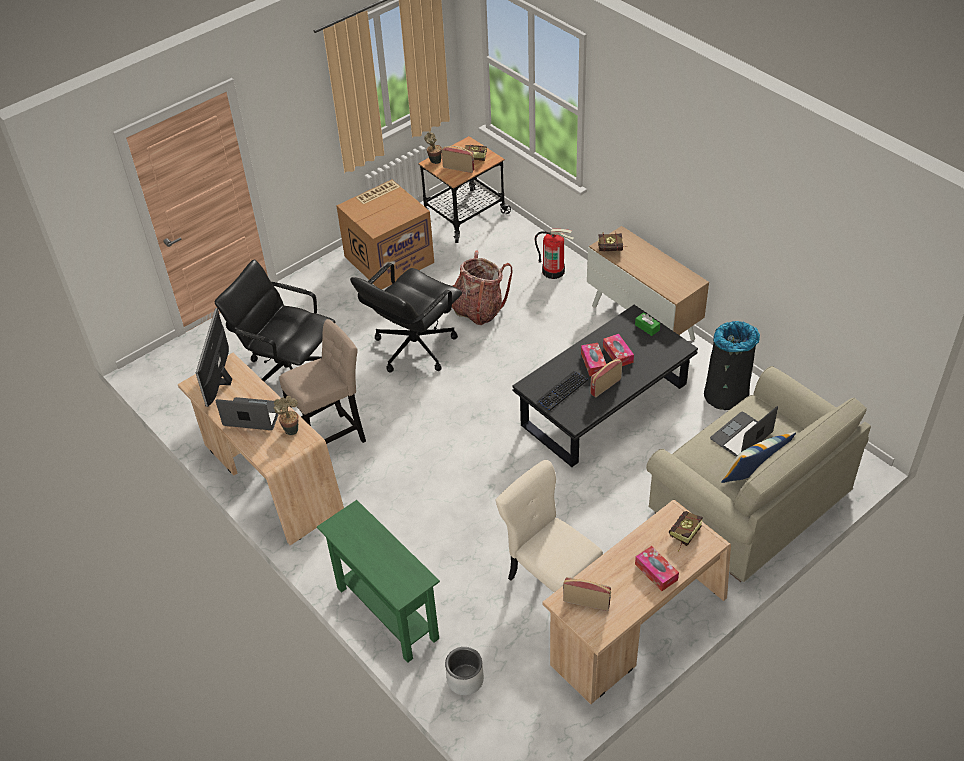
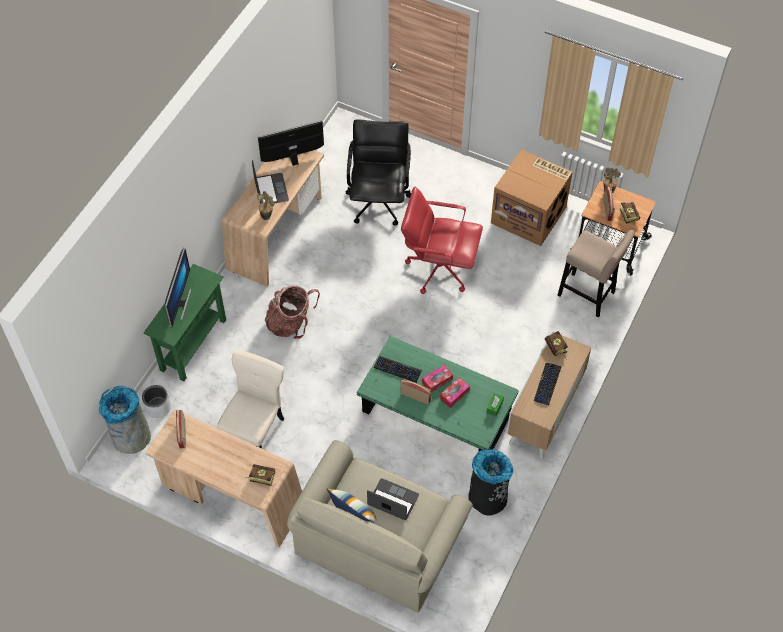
camera: 65 degrees right, 10 degrees up
(332, 439) = (327, 254): beige stool -> beige stool (588, 296)
(373, 556) = (180, 303): none -> monitor
(413, 347) = (439, 268): black office chair -> red office chair
(478, 309) = (501, 295): backpack -> backpack (291, 323)
(498, 725) = (131, 438): none -> grey trash can
(553, 271) = (573, 331): fire extinguisher -> none
(603, 405) = (435, 414): black coffee table -> green coffee table
(652, 268) = (547, 384): none -> keyboard
(656, 572) = (222, 468): tissue box -> none

